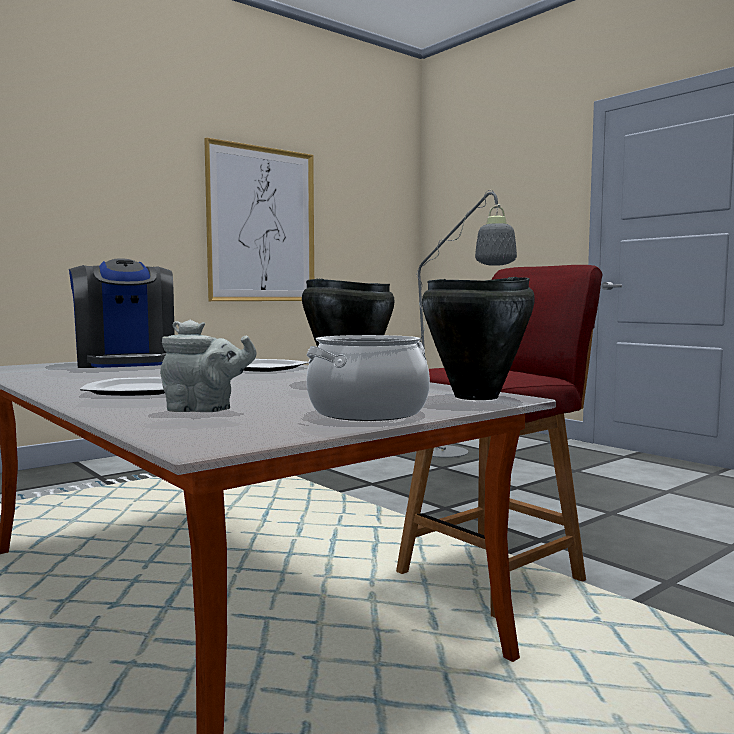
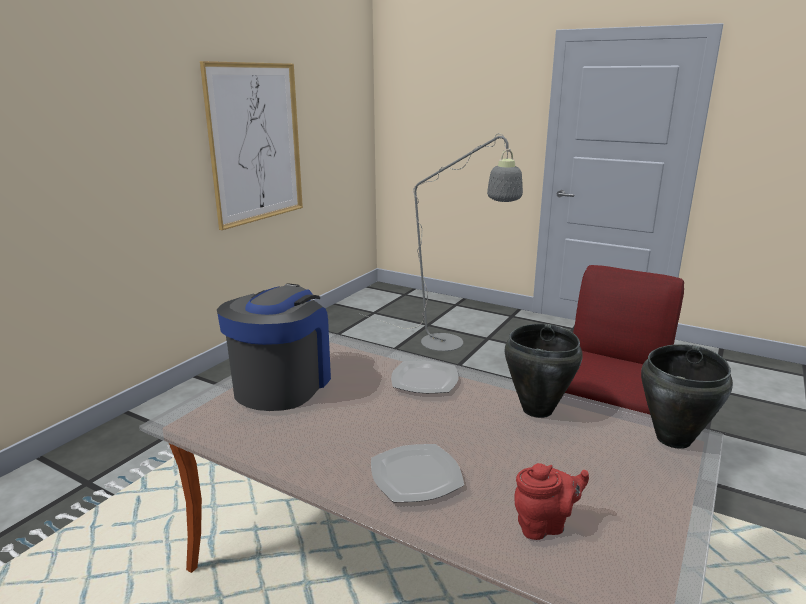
camera: 20 degrees left, 15 degrees up
(126, 363) = (282, 383): coffee machine -> coffee machine turned 120 degrees counterclockwise
(204, 410) = (544, 525): grey teapot -> red teapot
(367, 412) = (657, 500): cooking pot -> none

